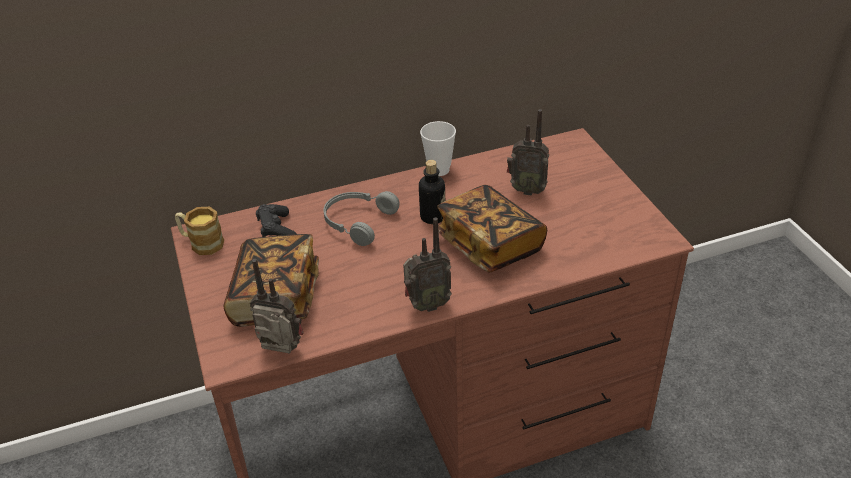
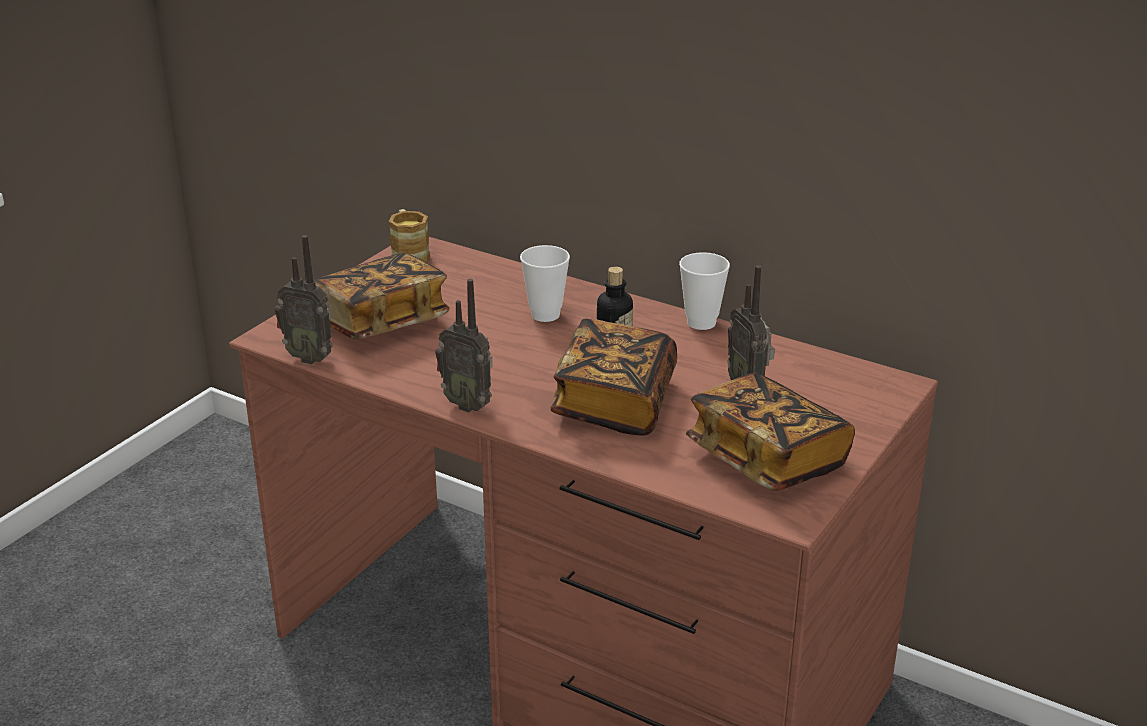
camera: 50 degrees right, 10 degrees down
(277, 230) = (475, 280): black game controller -> none
(281, 353) = (310, 357): radio -> radio turned 135 degrees clockwise
(357, 222) = (545, 315): grey headphones -> cup
(602, 219) = (766, 459): none -> book

